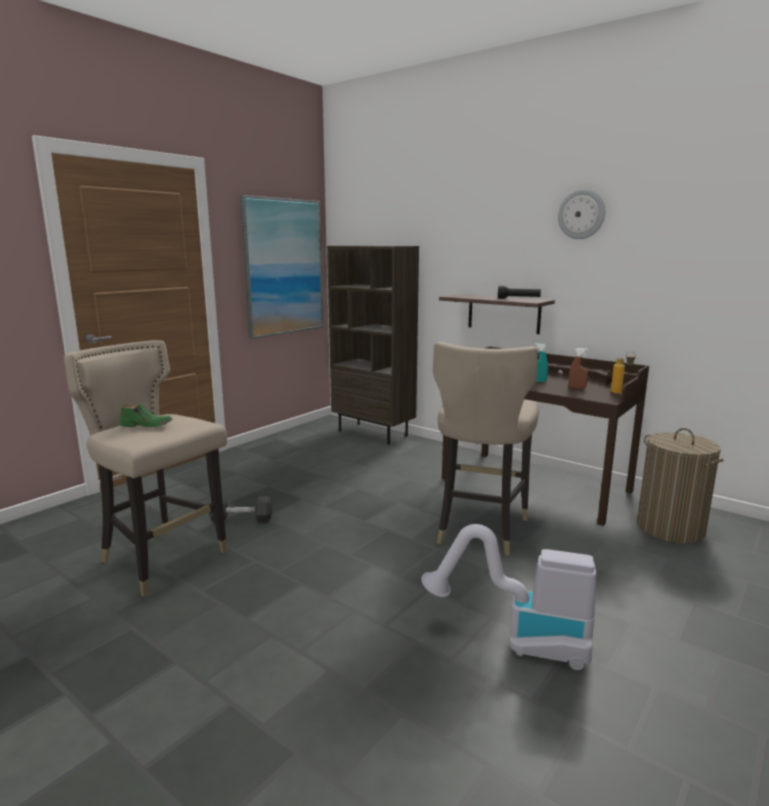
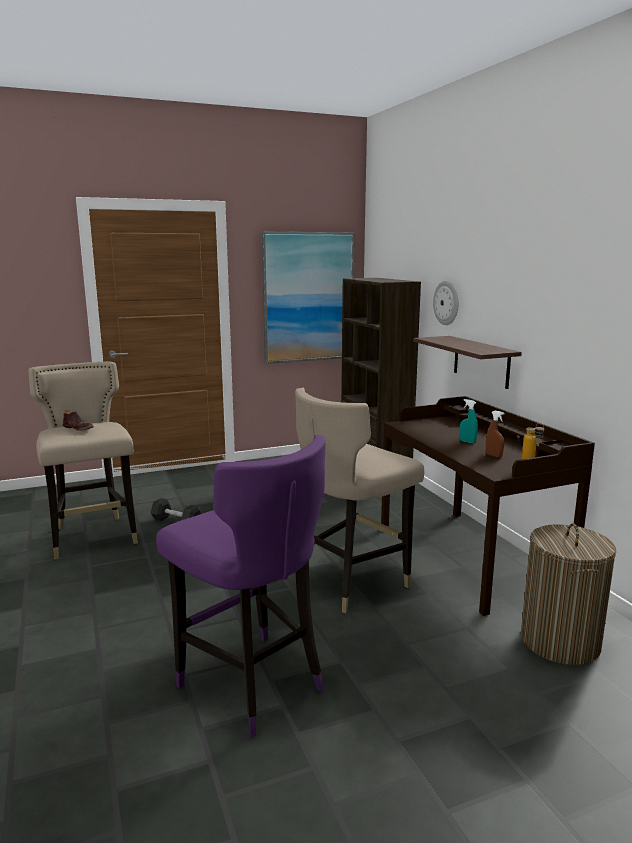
camera: 30 degrees right, 0 degrees up
(147, 425) = (79, 428): green shoe -> brown shoe
(518, 298) = (484, 347): black flashlight -> none
(518, 642) = (251, 683): vacuum cleaner -> purple stool
(581, 214) = (547, 255): wall clock -> wall clock (446, 303)

